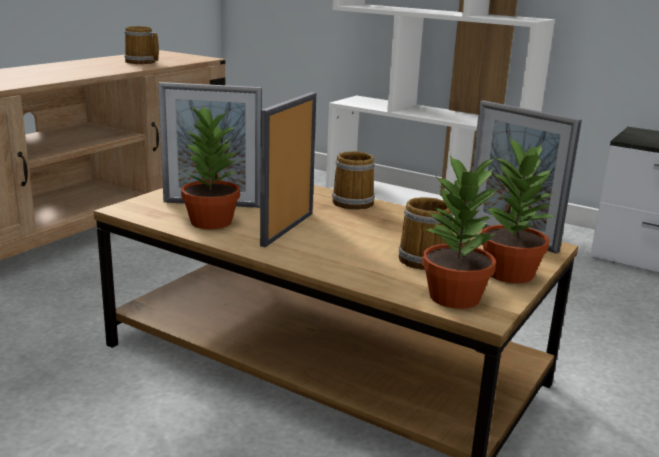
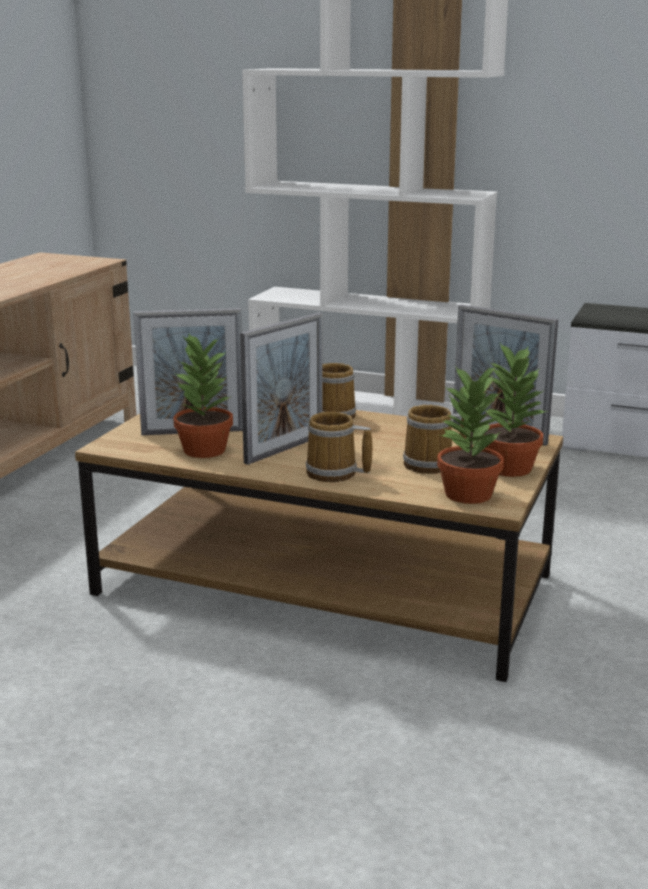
camera: 10 degrees left, 0 degrees up
(141, 62) = (35, 273): mug -> mug (334, 474)
(287, 229) = (284, 449): picture frame -> picture frame turned 150 degrees counterclockwise

